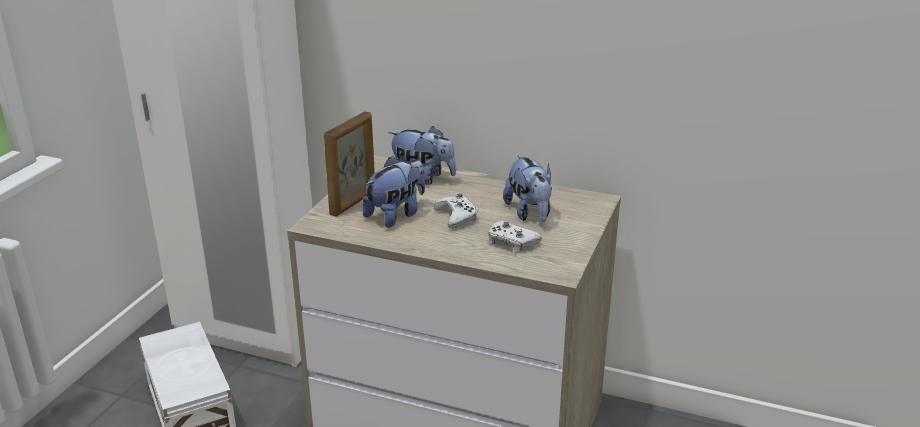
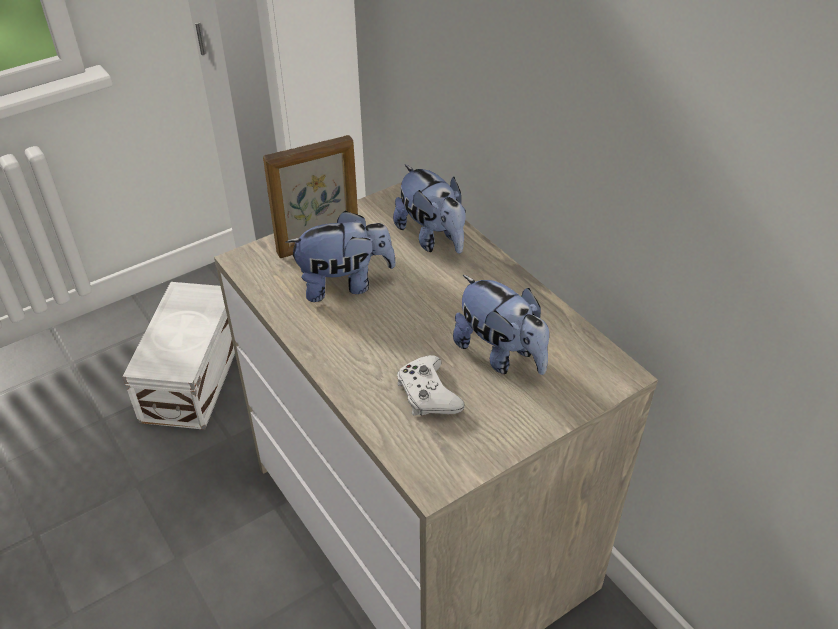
camera: 35 degrees right, 15 degrees up
(457, 217) = (407, 319): white game controller -> none
(529, 213) = (500, 354): plush toy -> plush toy turned 60 degrees counterclockwise

